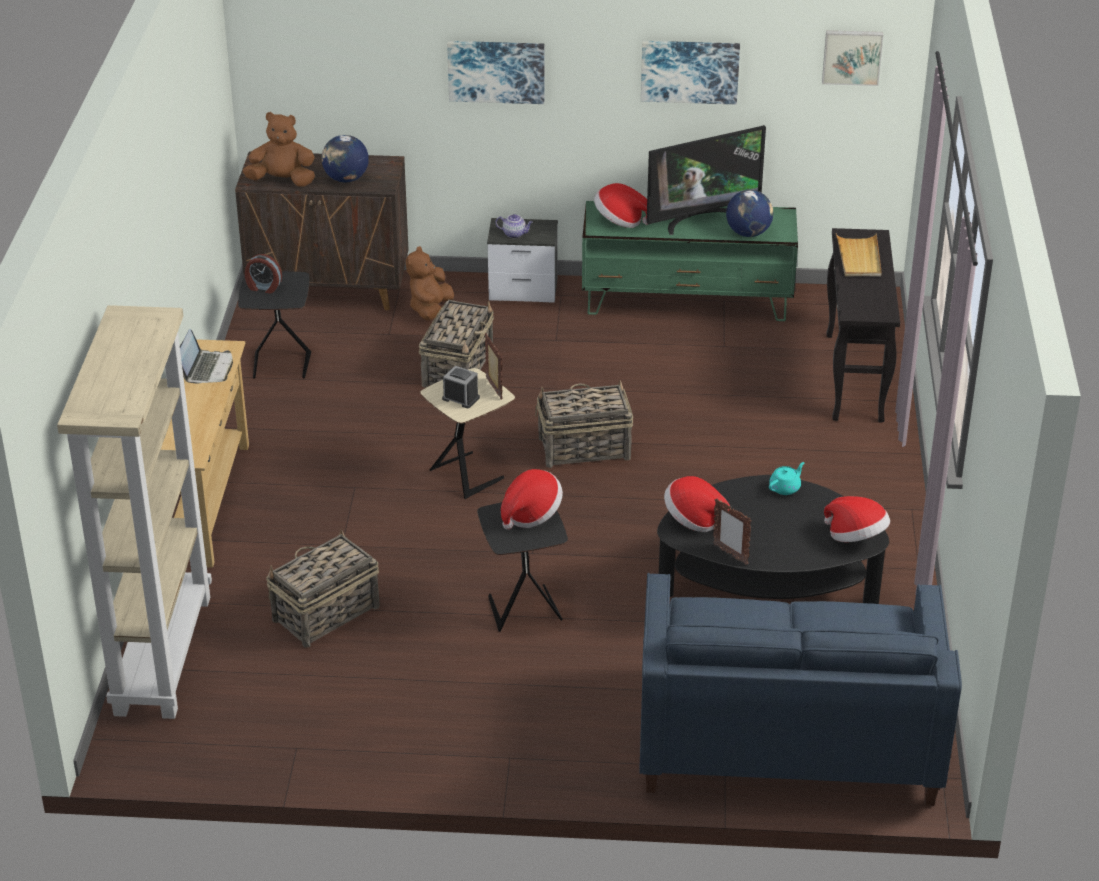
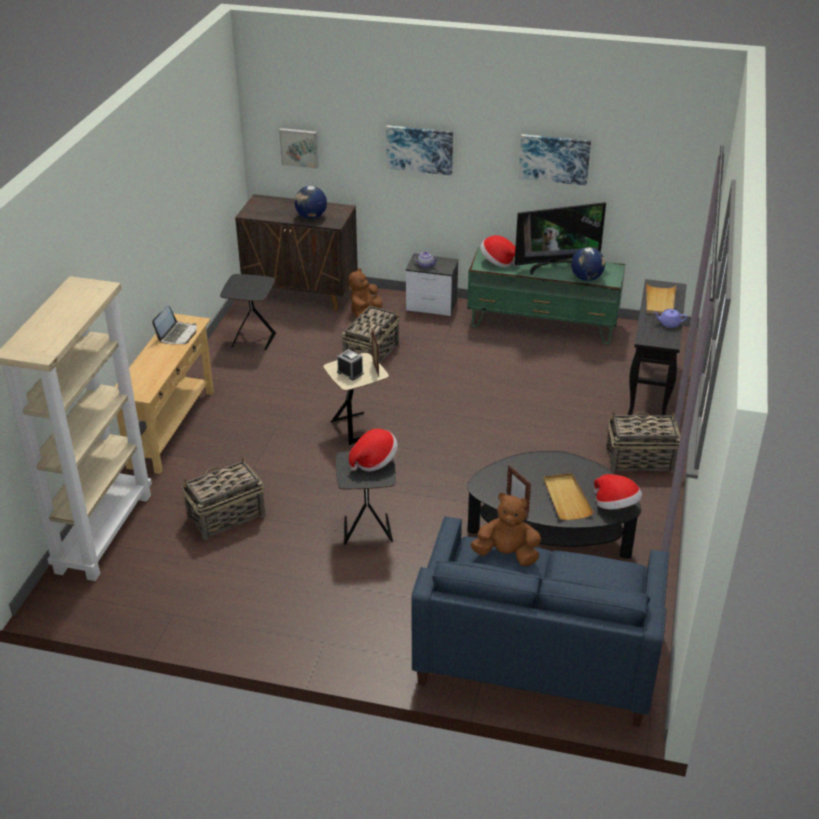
camera: 10 degrees right, 0 degrees up
(263, 287) = (241, 285): alarm clock -> none
(282, 181) = (268, 214): brown plush toy -> brown plush toy (506, 554)
(583, 448) = (442, 418): basket -> basket (639, 460)
(694, 519) = (497, 479): hat -> none
(785, 488) = (571, 462): turquoise teapot -> none
(790, 535) = (566, 498): none -> beige tray
(852, 56) = (672, 156): picture -> picture (299, 147)
(878, 288) = (669, 323): none -> purple teapot

